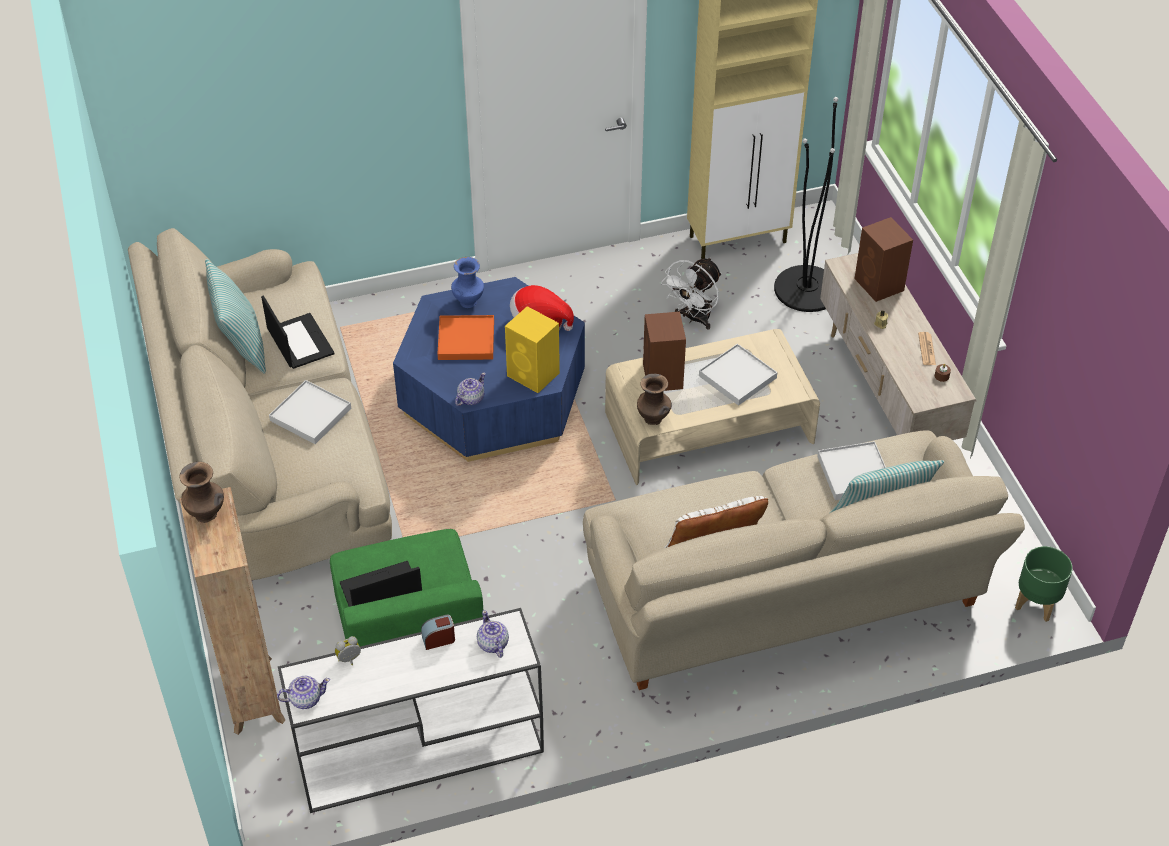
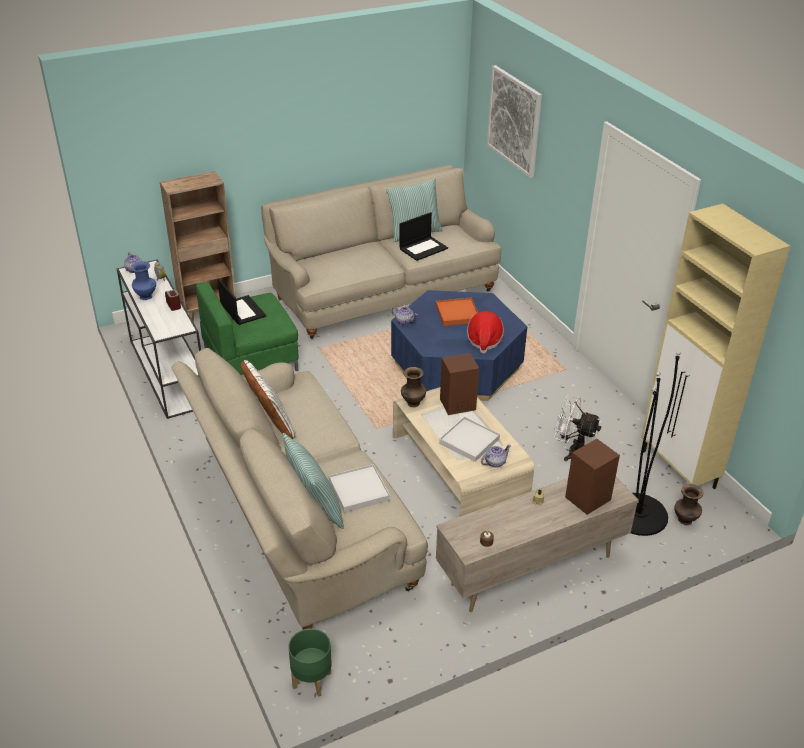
camera: 80 degrees right, 10 degrees down
(207, 515) = (202, 179): brown vase -> brown vase (685, 521)
(248, 97) = (514, 121): none -> picture
(310, 414) = (363, 259): white tray -> none
(468, 302) = (494, 310): blue vase -> blue vase (146, 297)
(492, 644) = (169, 324): teapot -> teapot (494, 462)
(534, 375) = (434, 343): yellow speaker -> none
(927, 349) = (517, 531): newspaper -> none

